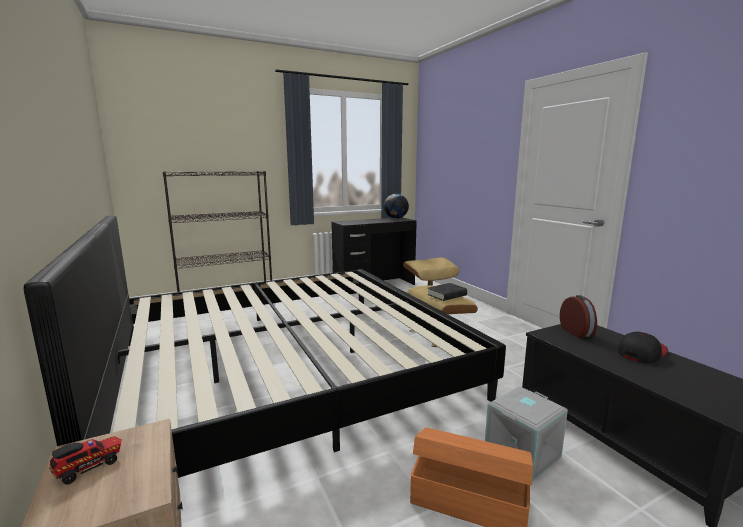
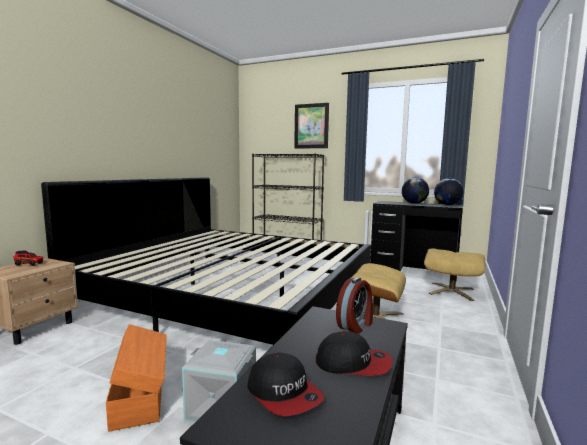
camera: 50 degrees right, 5 degrees down
(234, 133) = (311, 126): none -> picture
(371, 220) = (414, 203): none -> globe
(447, 295) = (371, 274): black book -> none
(682, 383) = (284, 393): none -> cap

